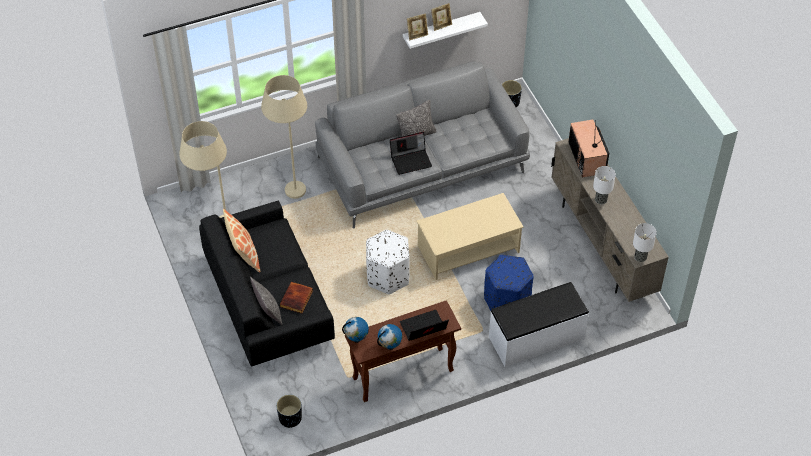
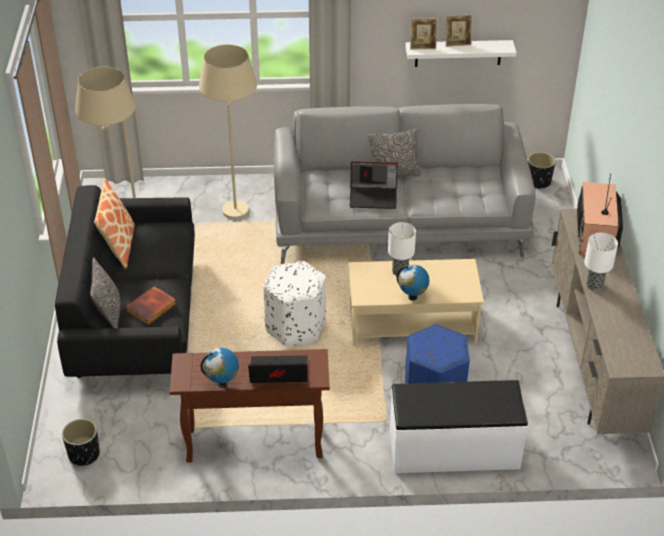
camera: 20 degrees right, 10 degrees down
(356, 339) = (184, 363): globe -> globe (412, 297)
(640, 257) = (622, 365): table lamp -> table lamp (399, 271)

